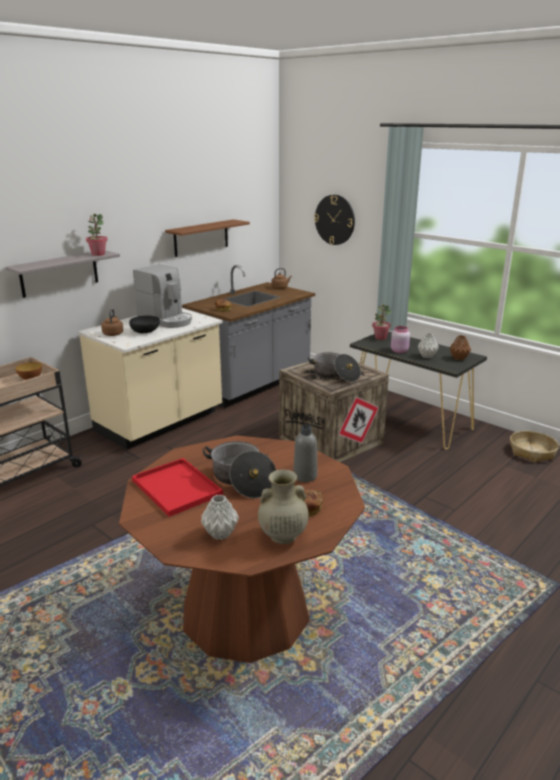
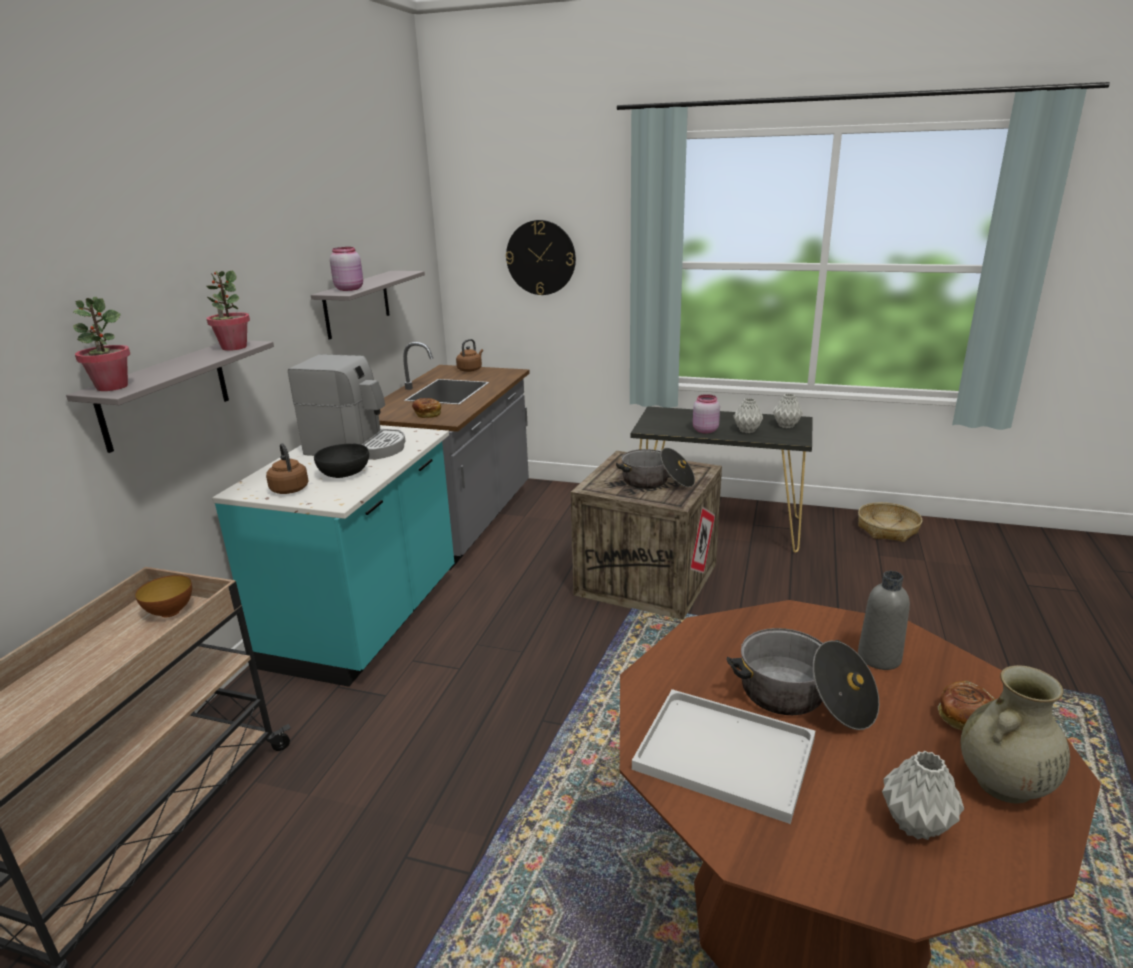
camera: 25 degrees left, 0 degrees up
(160, 422) = (367, 621): beige counter -> turquoise counter
(175, 487) = (720, 754): red tray -> white tray
(188, 228) = (349, 289): none -> pink jar
(201, 238) = (357, 304): brown shelf -> grey shelf
(380, 338) = (658, 417): potted plant -> potted plant (112, 387)
(458, 358) = (785, 426): brown vase -> grey vase

